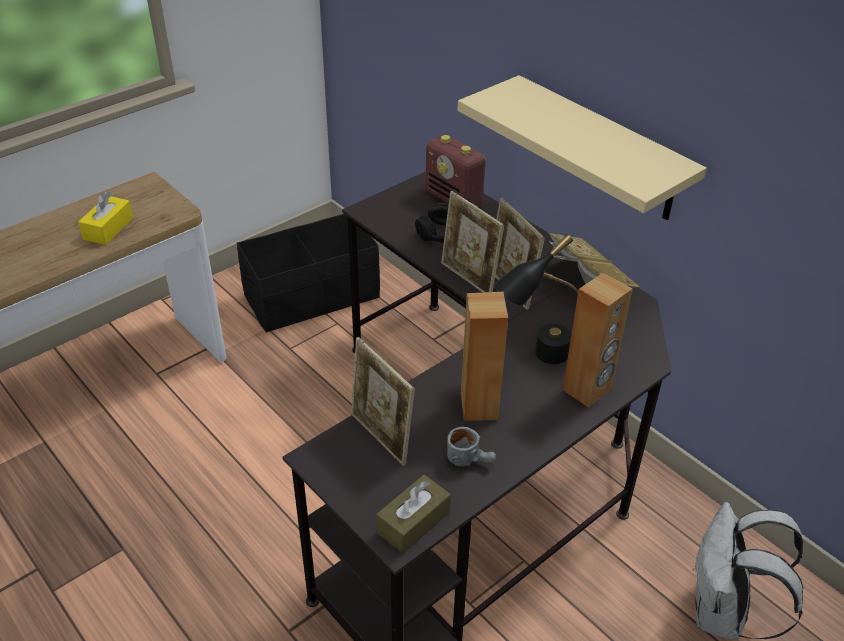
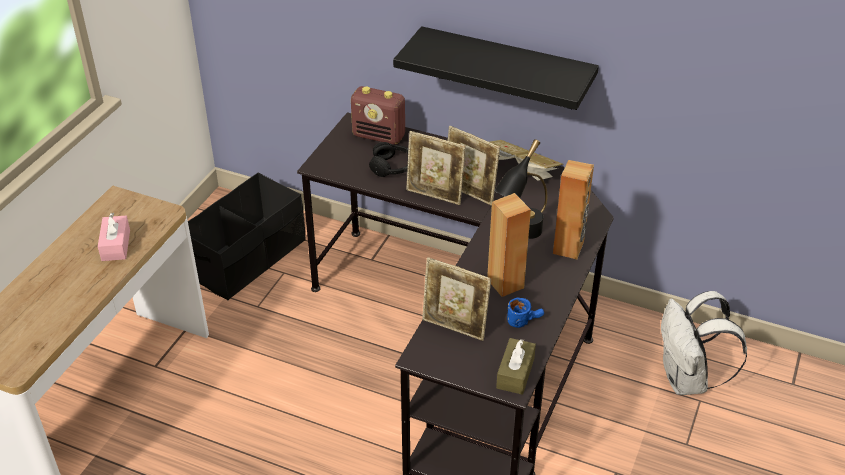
camera: 25 degrees left, 0 degrees up
(108, 228) = (116, 245): yellow tissue box -> pink tissue box
(471, 460) = (524, 320): grey mug -> blue mug
(601, 149) = (506, 69): beige shelf -> black shelf

